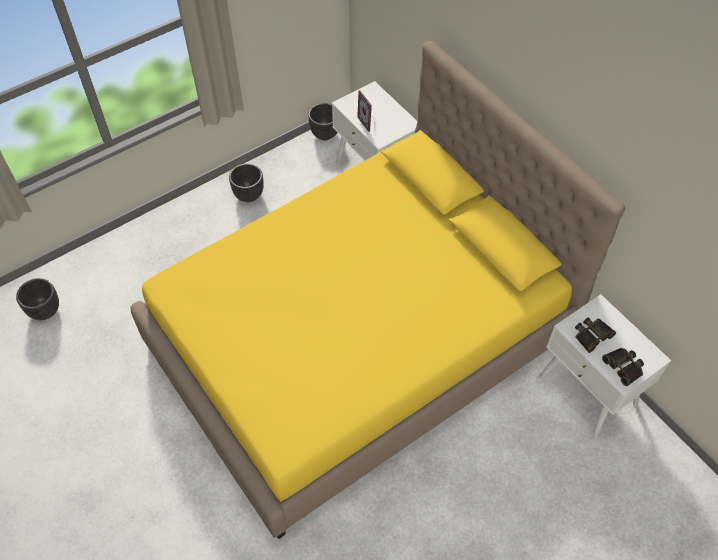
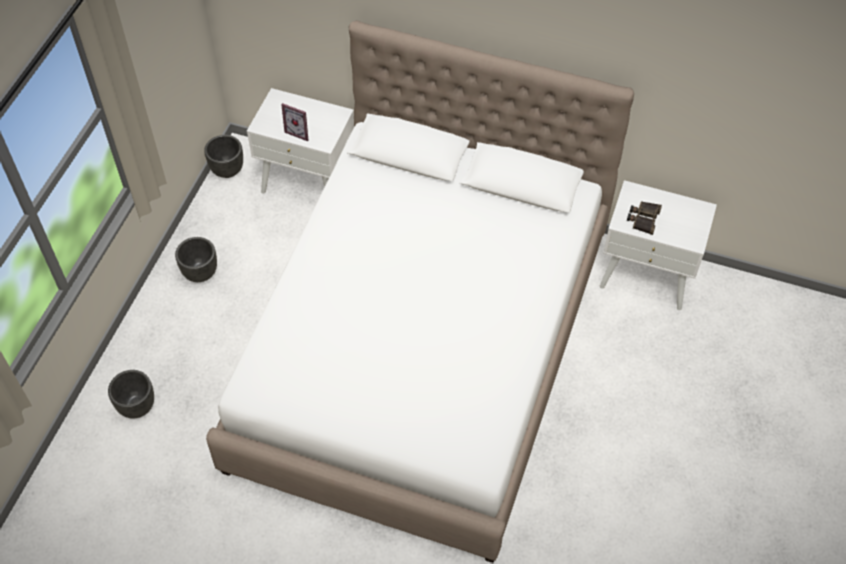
camera: 35 degrees left, 0 degrees up
(45, 311) = (82, 509): black planter -> black planter (137, 406)
(360, 340) = (424, 348): yellow bed -> white bed
(624, 367) = (687, 230): binoculars -> none

